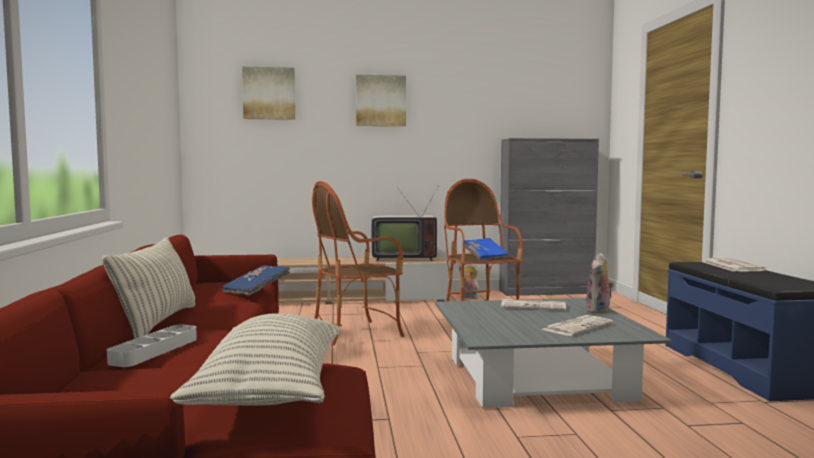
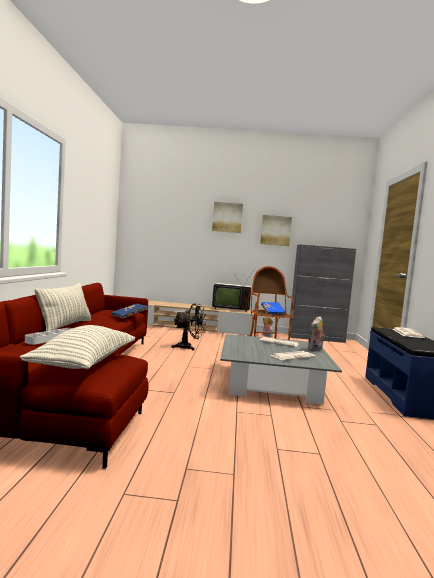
camera: 10 degrees right, 0 degrees up
(269, 93) = (165, 209): picture -> picture (275, 230)
(356, 333) = (188, 347): armchair -> black fan

